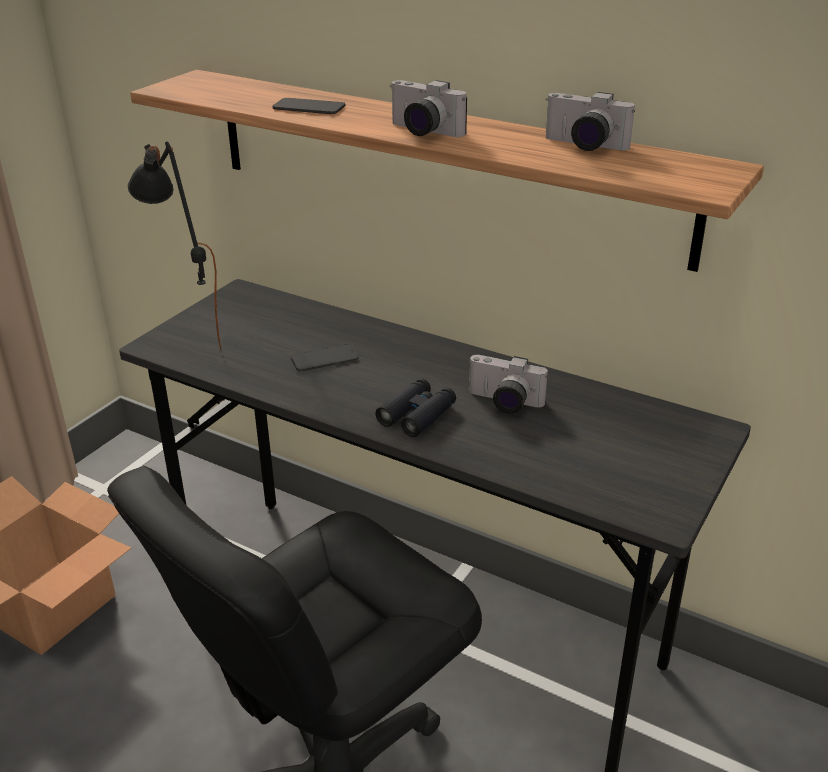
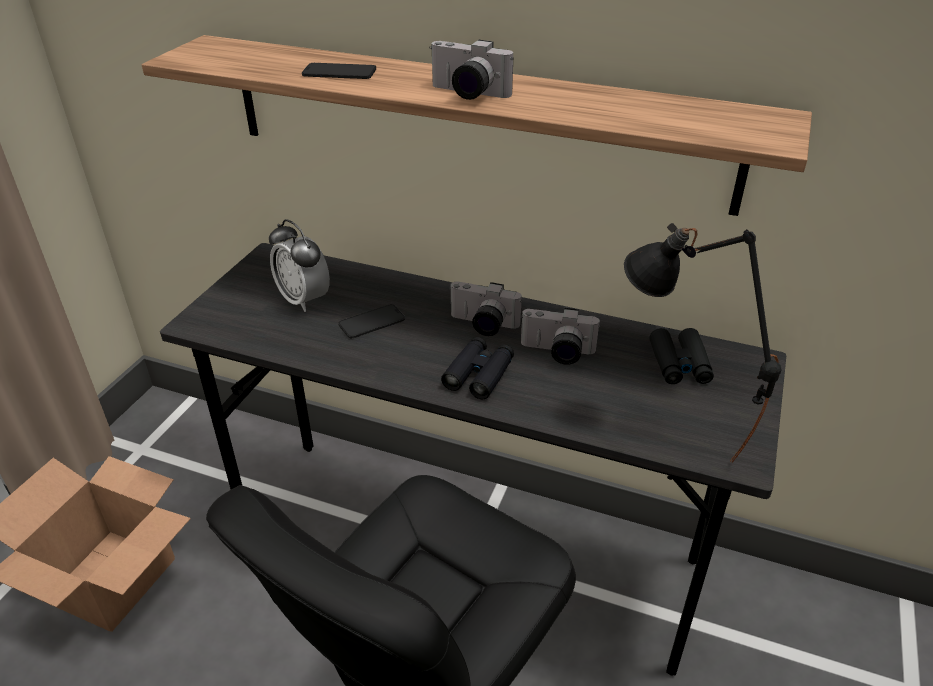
camera: 10 degrees left, 5 degrees up
(188, 335) = (227, 308): black table lamp -> black table lamp (671, 442)
(263, 333) = (304, 300): none -> alarm clock
(582, 146) = (632, 101): camera -> camera (482, 325)
(629, 425) = (679, 364): none -> black binoculars

